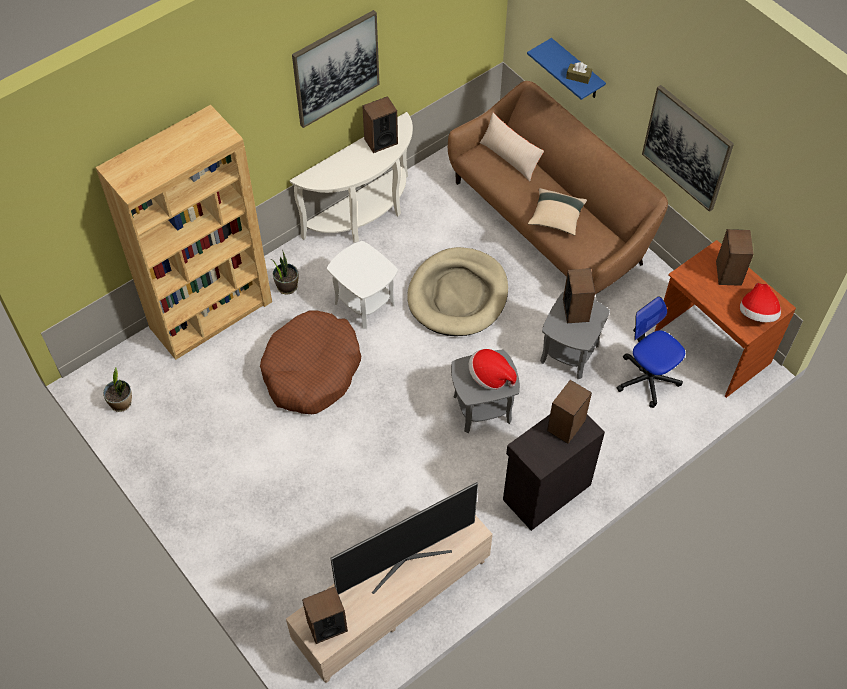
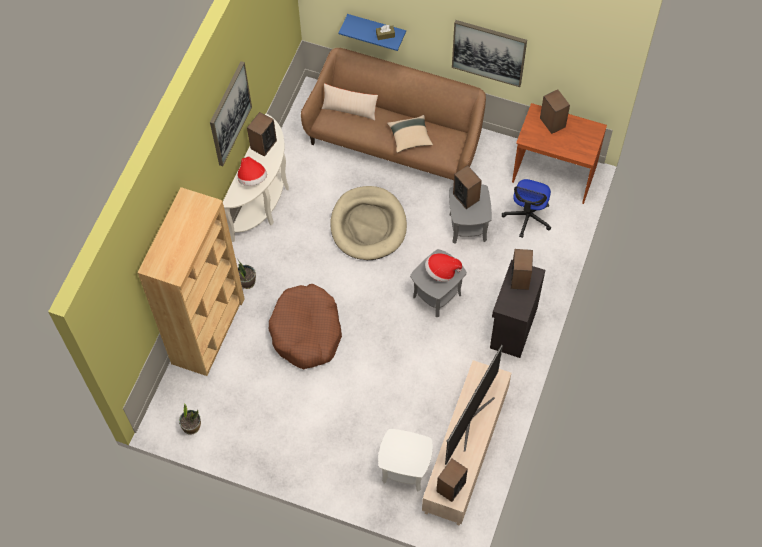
camera: 30 degrees left, 5 degrees up
(364, 303) = (309, 265): white side table -> white side table (405, 470)
(647, 378) = (527, 217): office chair -> office chair turned 90 degrees counterclockwise
(757, 314) = (587, 141): hat -> hat (252, 178)

